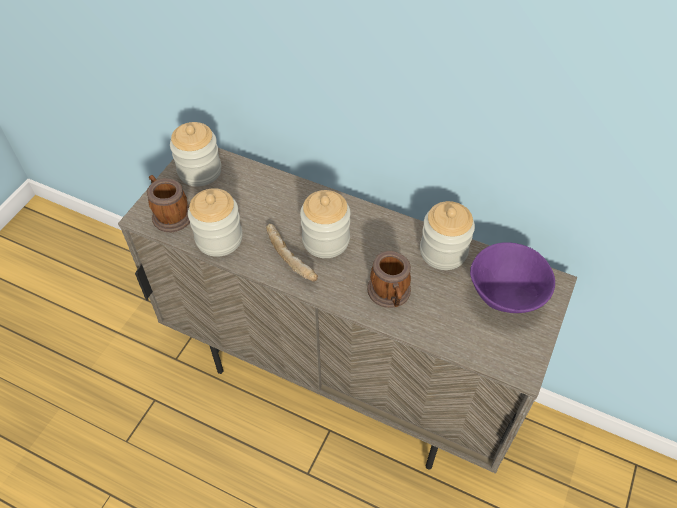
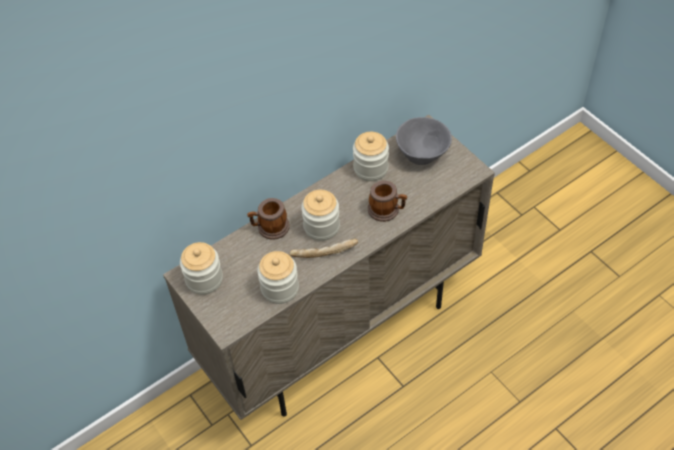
camera: 60 degrees left, 0 degrees up
(170, 214) = (235, 312): mug -> mug (270, 228)
(505, 298) = (424, 154): purple bowl -> grey bowl

